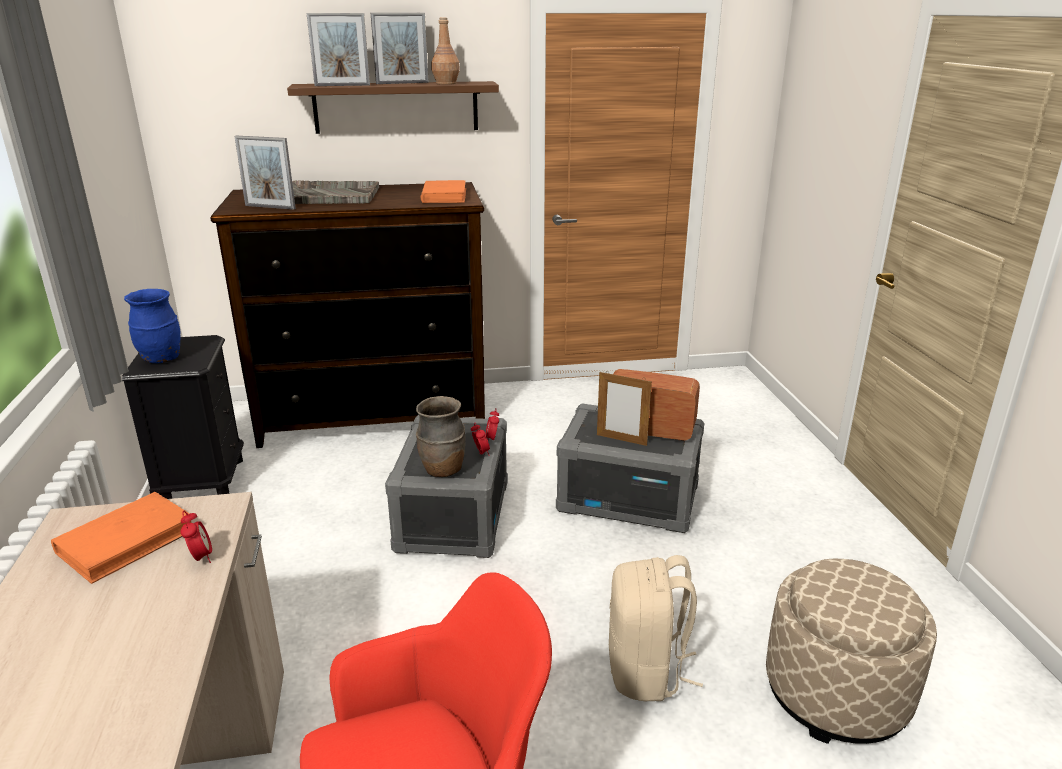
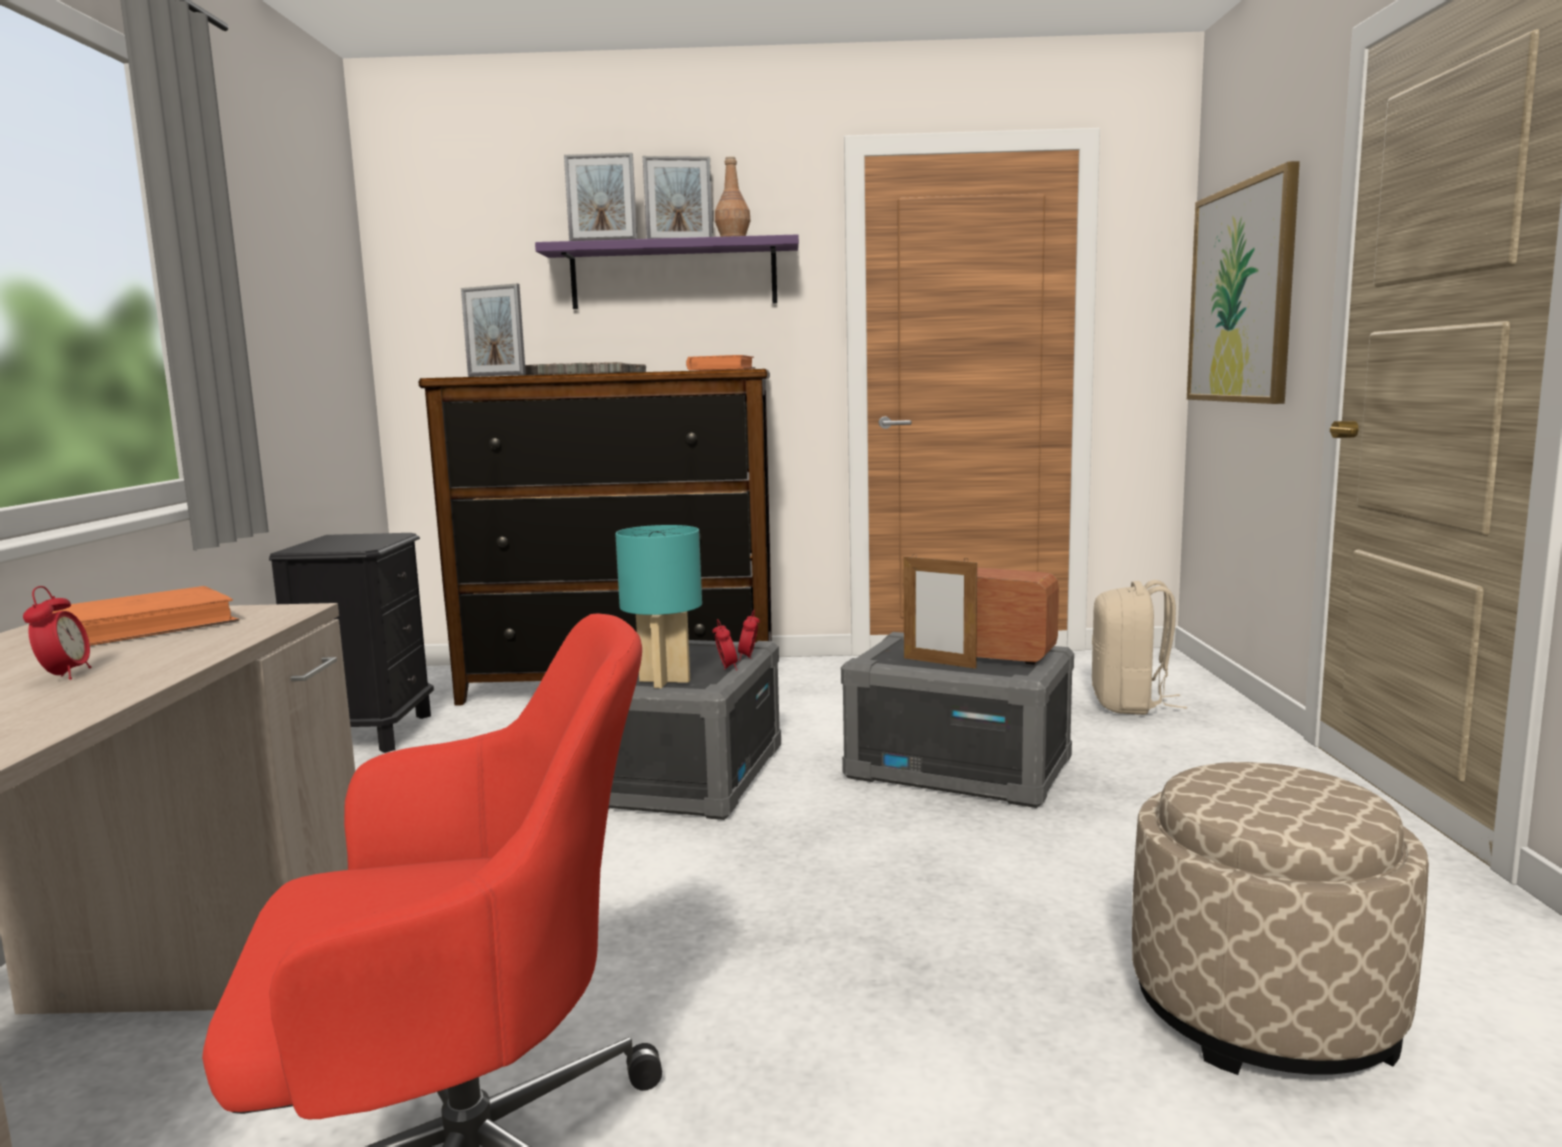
camera: 10 degrees right, 15 degrees down
(162, 359) = (328, 544): blue vase -> none
(201, 557) = (219, 639): alarm clock -> alarm clock (65, 676)
(396, 107) = (673, 275): brown shelf -> purple shelf
(442, 470) = (663, 681): brown vase -> turquoise table lamp
(646, 672) = (929, 959): beige backpack -> beige backpack (1130, 704)
(816, 145) = (1241, 294): none -> picture

